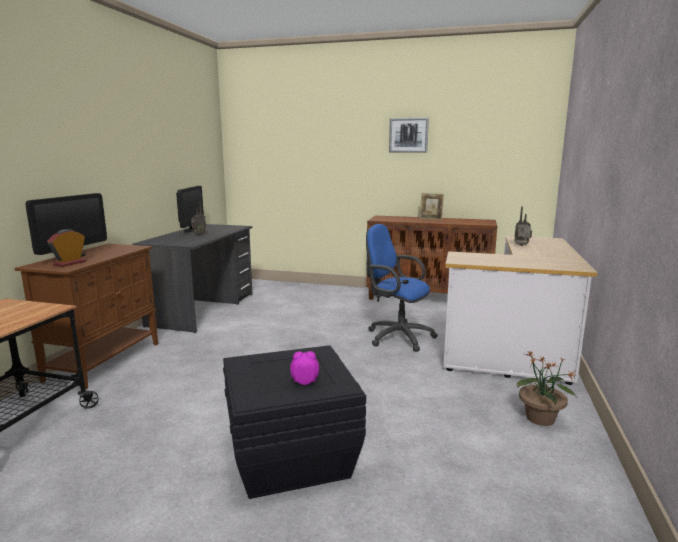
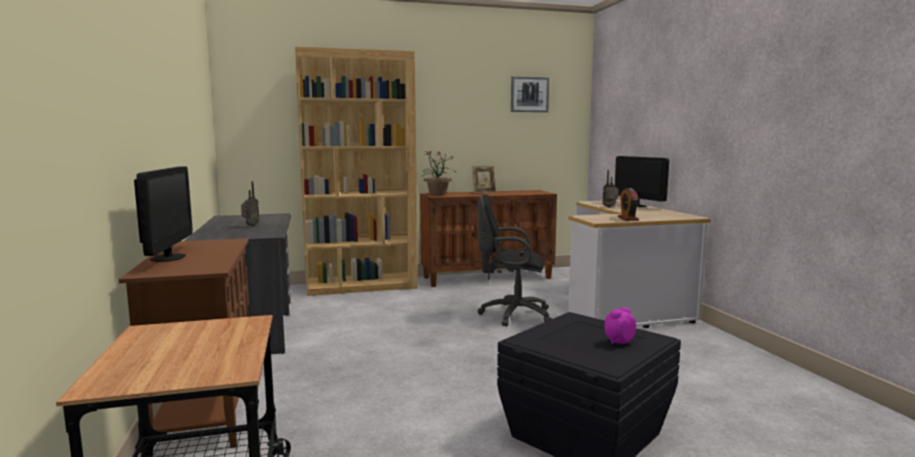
camera: 30 degrees left, 5 degrees down
(70, 263) = (195, 264): alarm clock -> alarm clock (627, 219)
(191, 230) = (222, 222): monitor -> monitor (637, 205)
(318, 289) = (361, 286): none -> brown bookcase
(396, 337) = (511, 315): blue office chair -> black office chair
(408, 135) = (451, 105): picture -> picture (529, 94)
(540, 419) = (713, 351): potted plant -> potted plant (438, 194)

